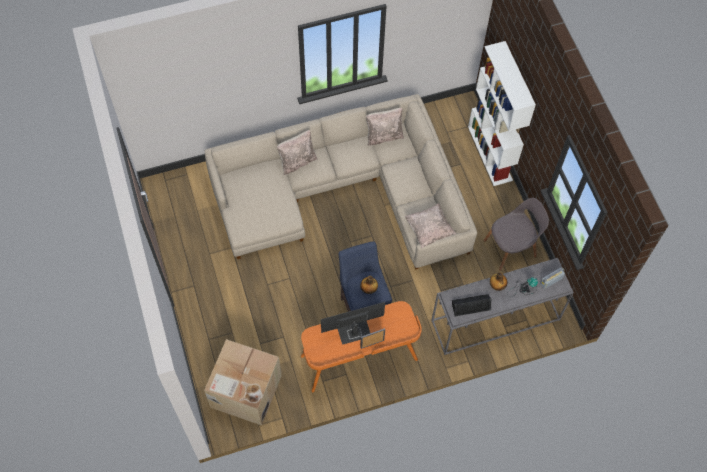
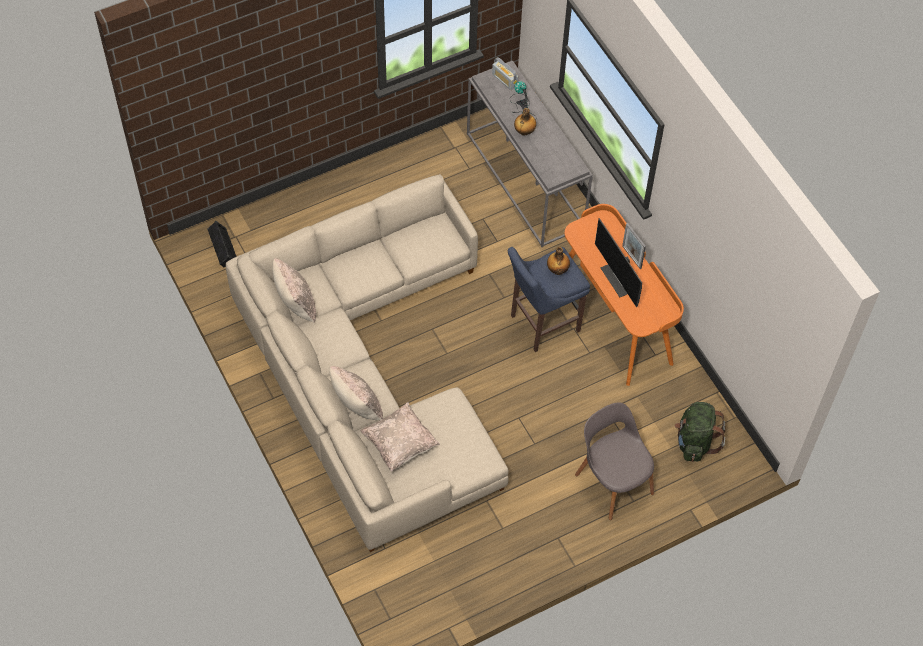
camera: 100 degrees left, 5 degrees down
(245, 392) = (695, 441): cardboard box -> green backpack
(429, 231) = (438, 234): beige pillow -> beige pillow (400, 444)
(471, 305) = (558, 155): black speaker -> black speaker (222, 248)
(490, 153) = (277, 206): white bookcase -> none
(511, 248) = (419, 172): grey chair -> grey chair (613, 481)

